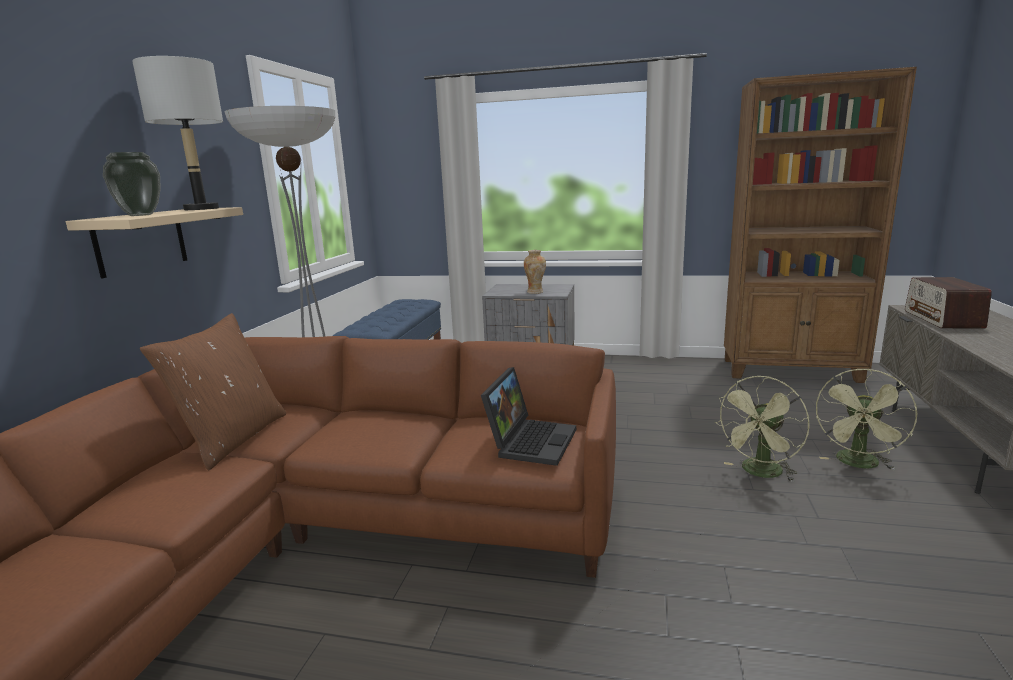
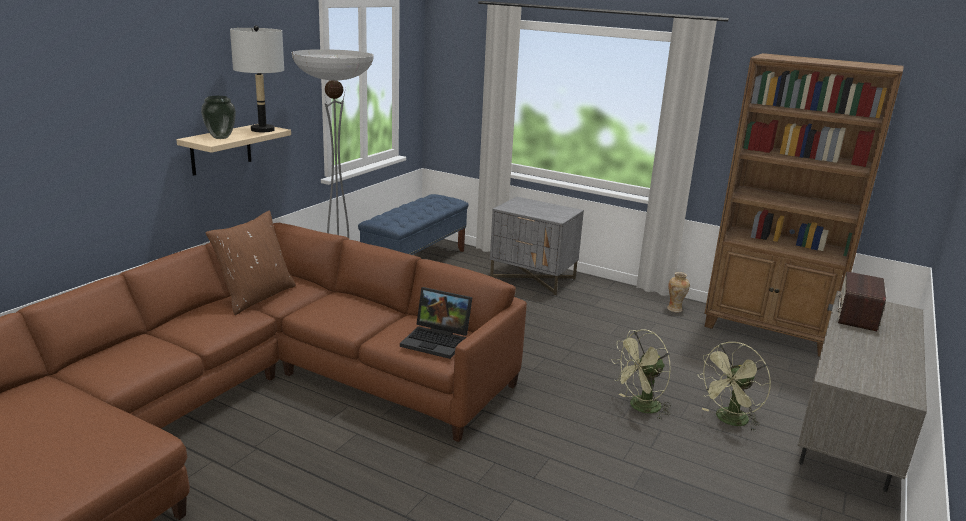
camera: 15 degrees right, 5 degrees up
(530, 441) = (438, 341): laptop -> laptop turned 75 degrees clockwise
(535, 292) = (540, 213): vase -> vase (675, 309)

